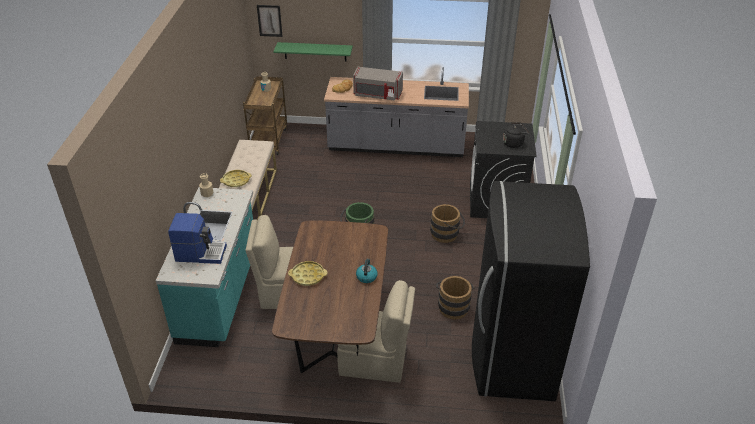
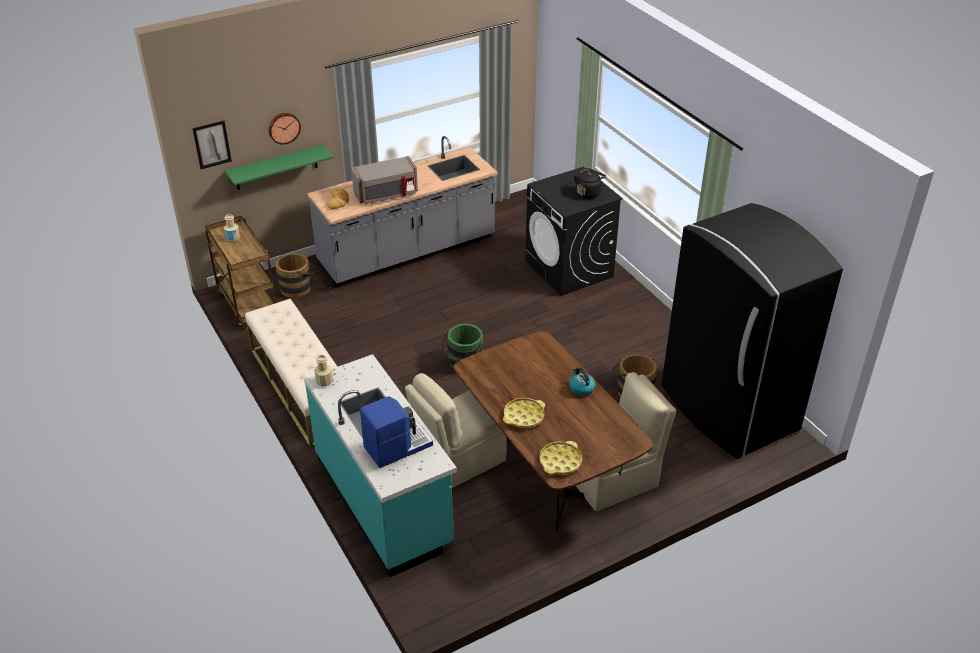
camera: 35 degrees left, 0 degrees up
(236, 181) = (300, 360): yellow tray -> yellow tray (560, 461)
(323, 24) = (283, 127): none -> wall clock
(447, 234) = (555, 323): brown bucket -> brown bucket (298, 287)

